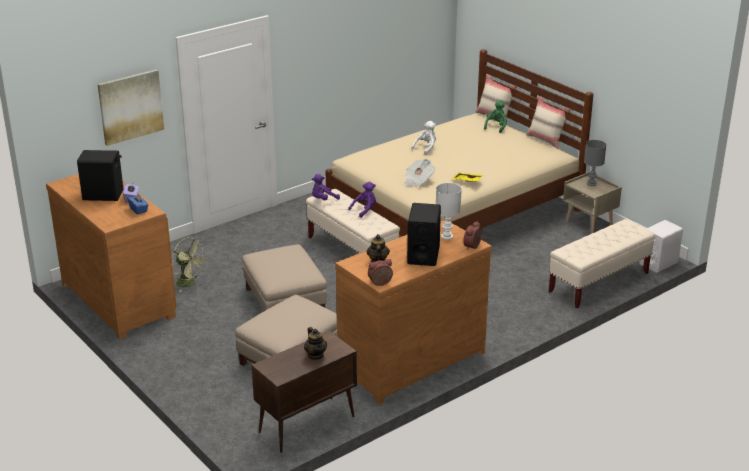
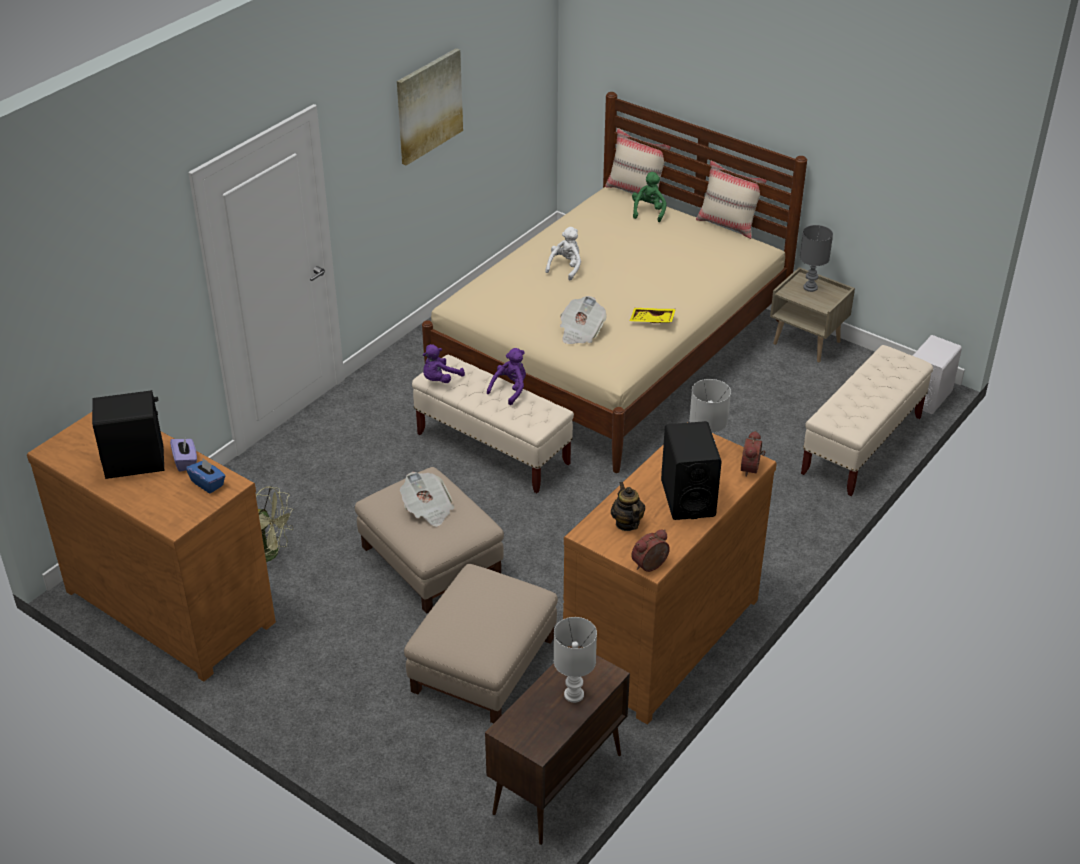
camera: 15 degrees left, 10 degrees up
(130, 106) = (134, 297): picture -> picture (428, 106)
(283, 263) = (428, 509): none -> newspaper
(316, 355) = (574, 694): teapot -> white table lamp

